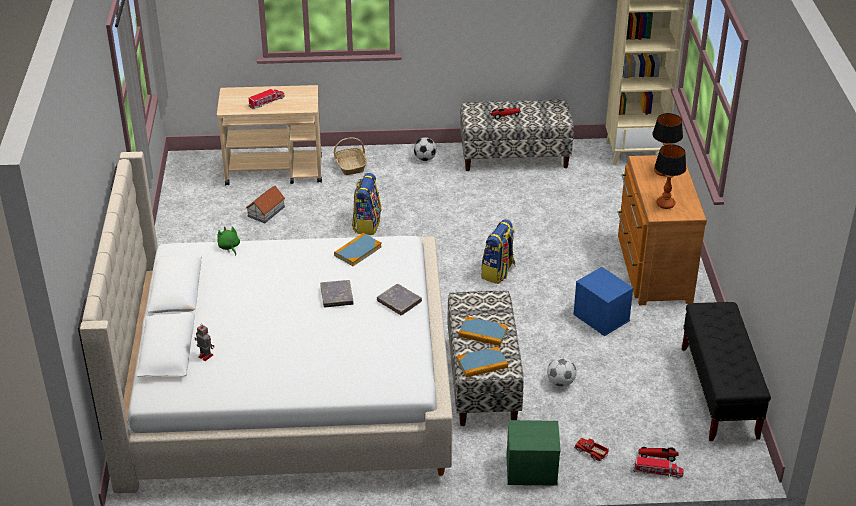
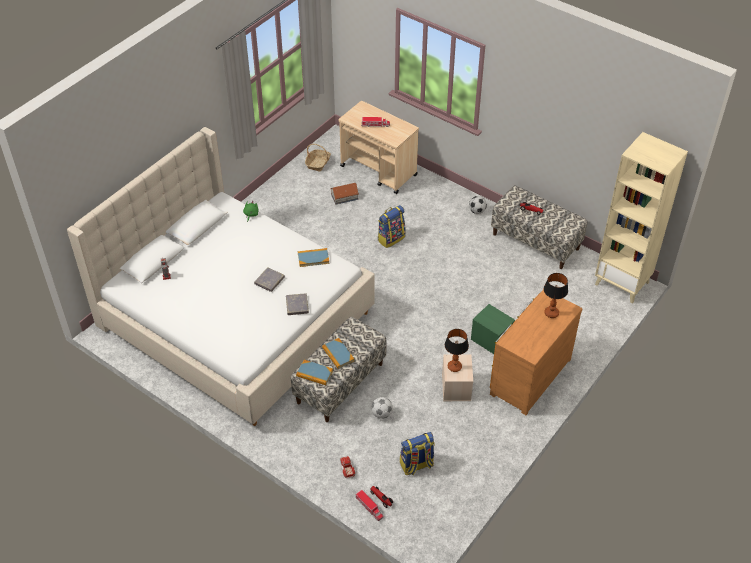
camera: 40 degrees right, 10 degrees up
(350, 165) = (426, 191): basket -> basket (318, 163)
(498, 272) = (430, 318): backpack -> backpack (416, 465)
(531, 470) = (302, 456): green storage box -> green storage box (490, 339)
(600, 317) = (455, 387): blue storage box -> beige storage box
(665, 204) = (522, 338): table lamp -> table lamp (454, 367)
(719, 393) = (467, 485): black bench -> none

